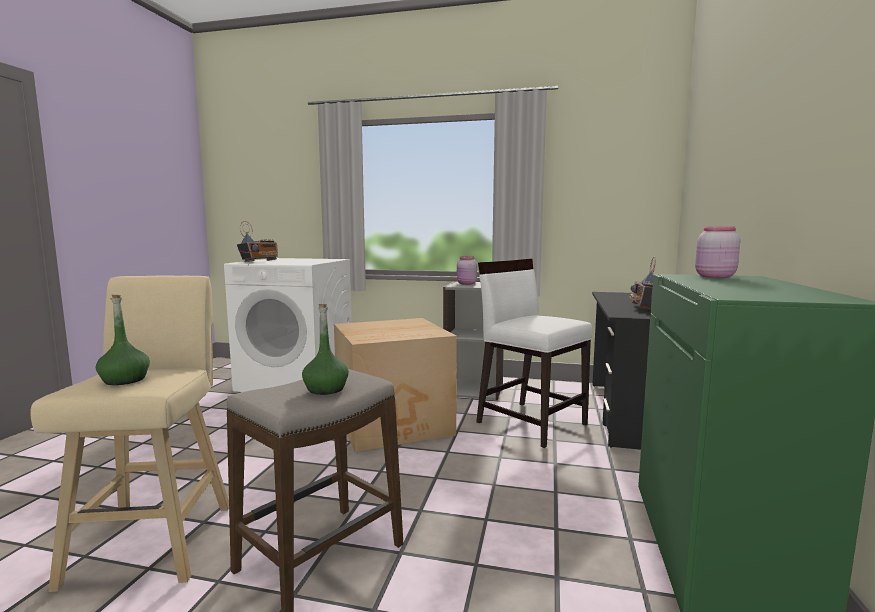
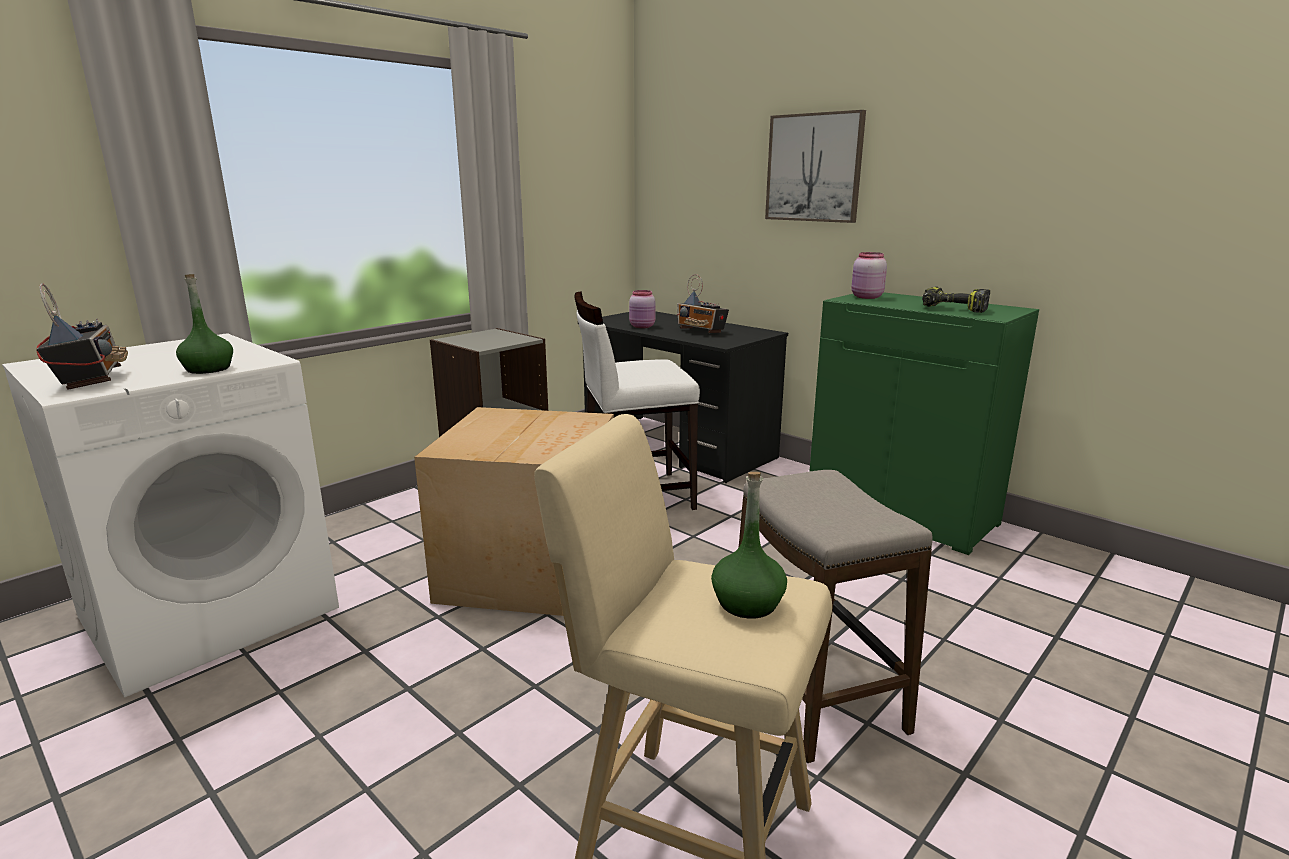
camera: 60 degrees left, 10 degrees up
(326, 389) = (840, 498): green bottle -> green bottle (208, 369)
(466, 284) = (474, 340): pink jar -> pink jar (642, 326)
(734, 289) = (952, 309): none -> power drill
(751, 146) = (814, 168): none -> picture

